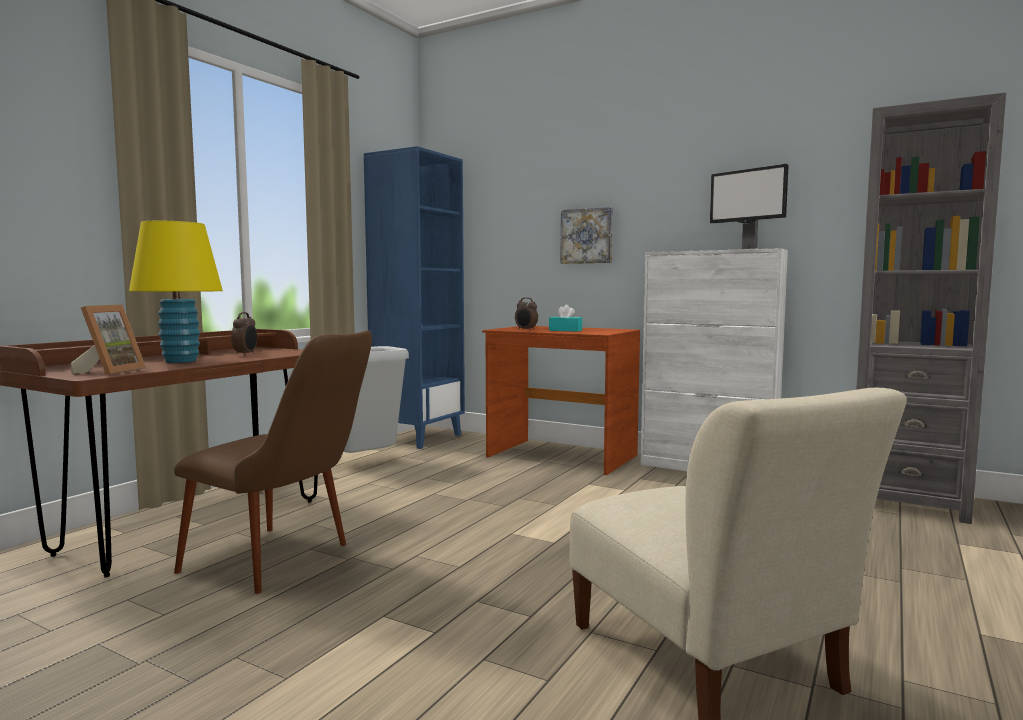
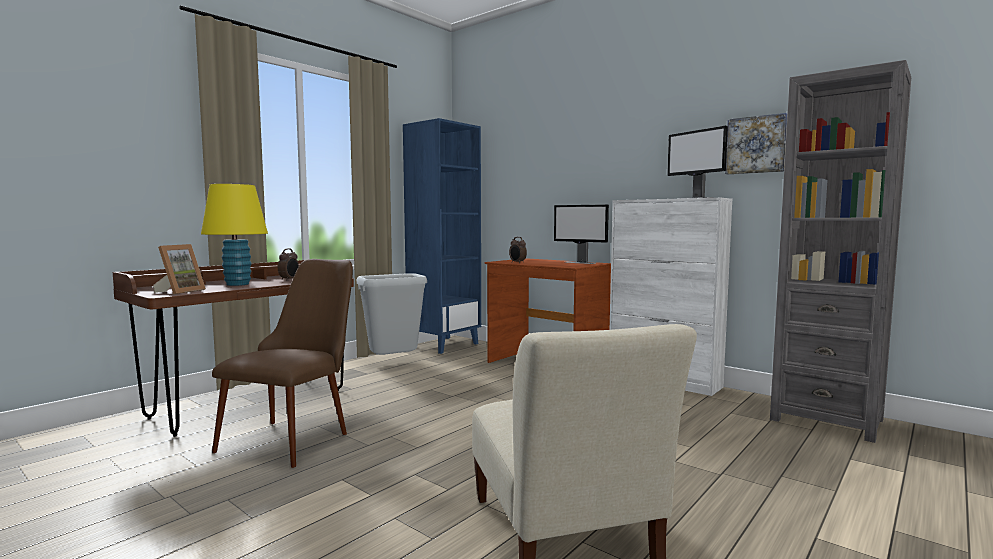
camera: 10 degrees right, 0 degrees up
(285, 562) = (296, 435): brown chair -> brown chair turned 105 degrees counterclockwise
(565, 330) = (548, 263): turquoise tissue box -> none
(587, 236) = (574, 186): picture -> picture (756, 145)
(601, 329) = (580, 262): none -> monitor

